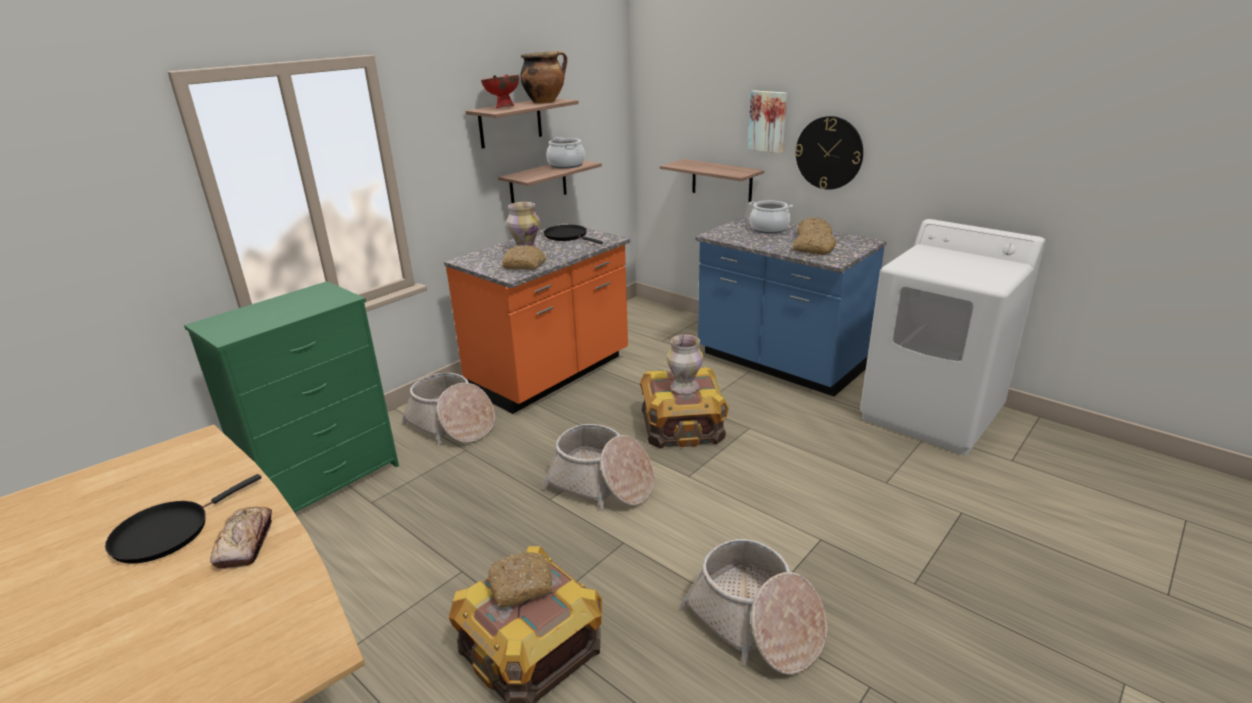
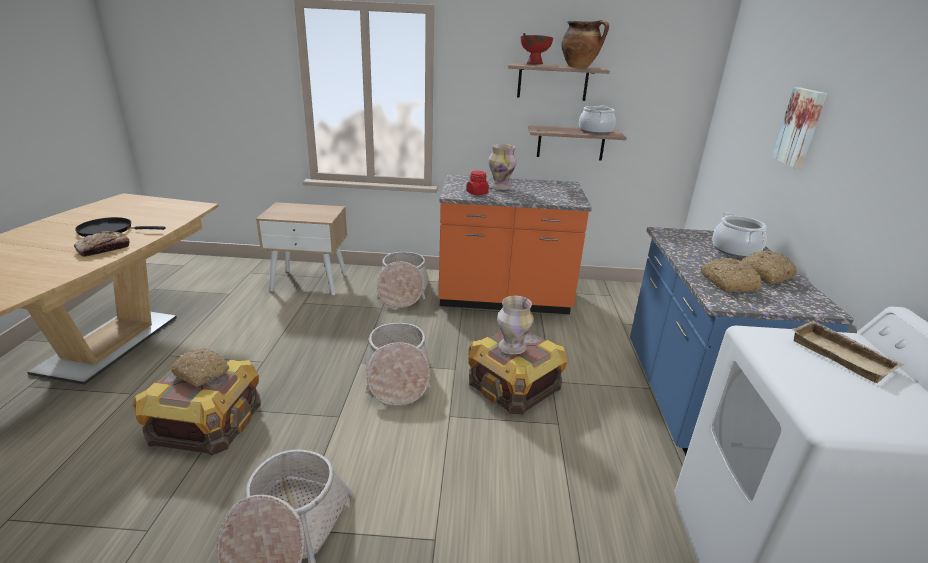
camera: 50 degrees right, 0 degrees up
(326, 482) = (310, 282): green dresser -> beige nightstand
(525, 265) = (477, 193): bread -> red jar
(568, 236) = (553, 189): black frying pan -> none
(721, 180) = (748, 189): shelf -> none
(829, 153) = (841, 180): wall clock -> none
(938, 256) = (843, 356): none -> beige tray

